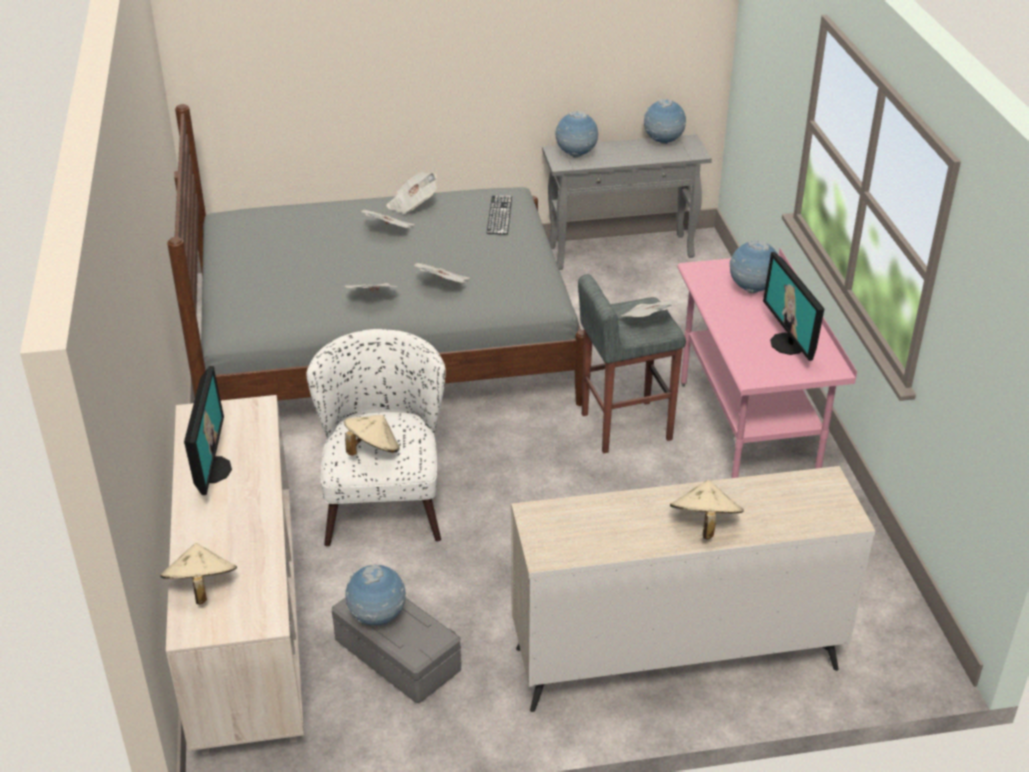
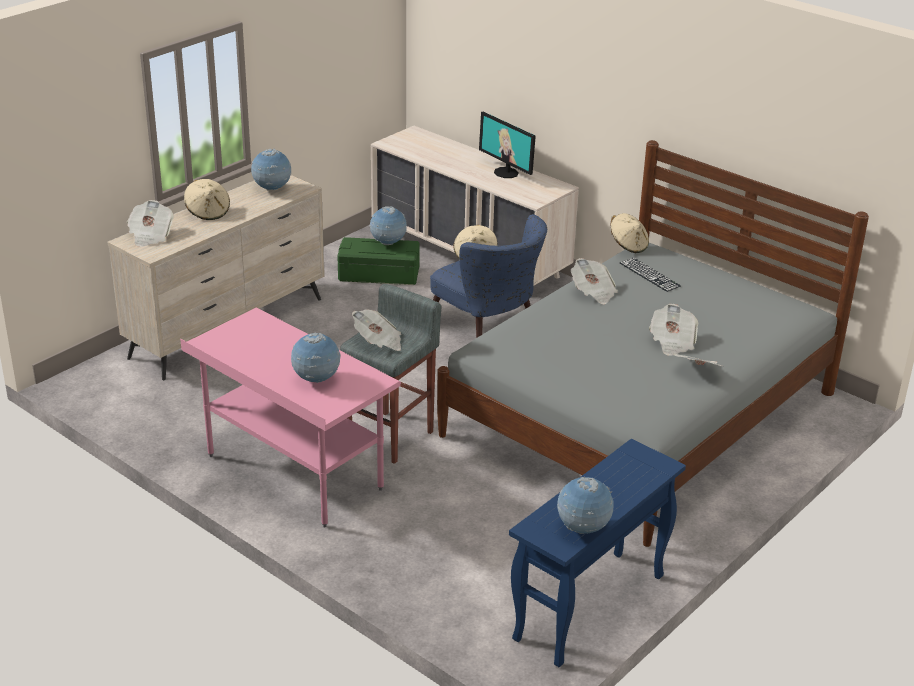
camera: 140 degrees right, 5 degrees down
(201, 588) = (432, 141): beige hat -> beige hat (628, 245)
(384, 498) = (489, 329): white armchair -> blue armchair
(396, 655) = (379, 274): grey storage box -> green storage box
(444, 286) = (562, 319): newspaper -> newspaper (150, 235)
(499, 215) = (619, 394): keyboard -> keyboard (649, 274)
(576, 155) = (639, 468): globe -> globe (272, 189)
(622, 252) = (589, 608): grey console table -> blue console table
(788, 344) = (250, 348): monitor -> none

